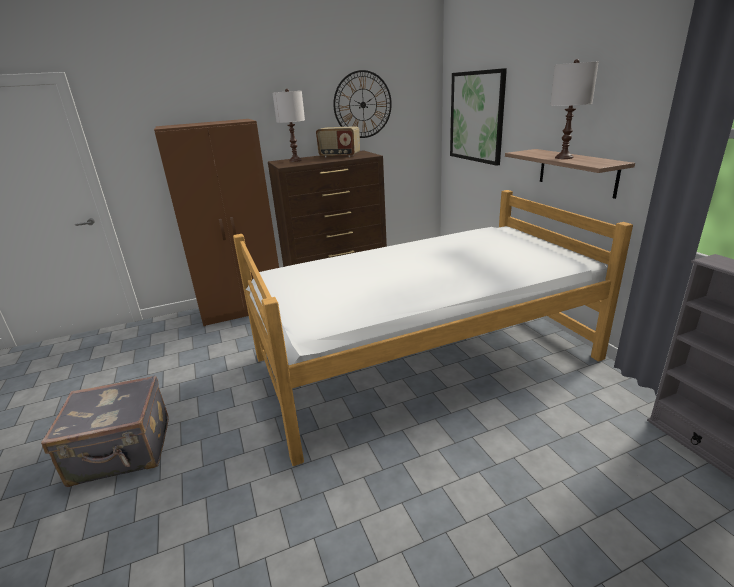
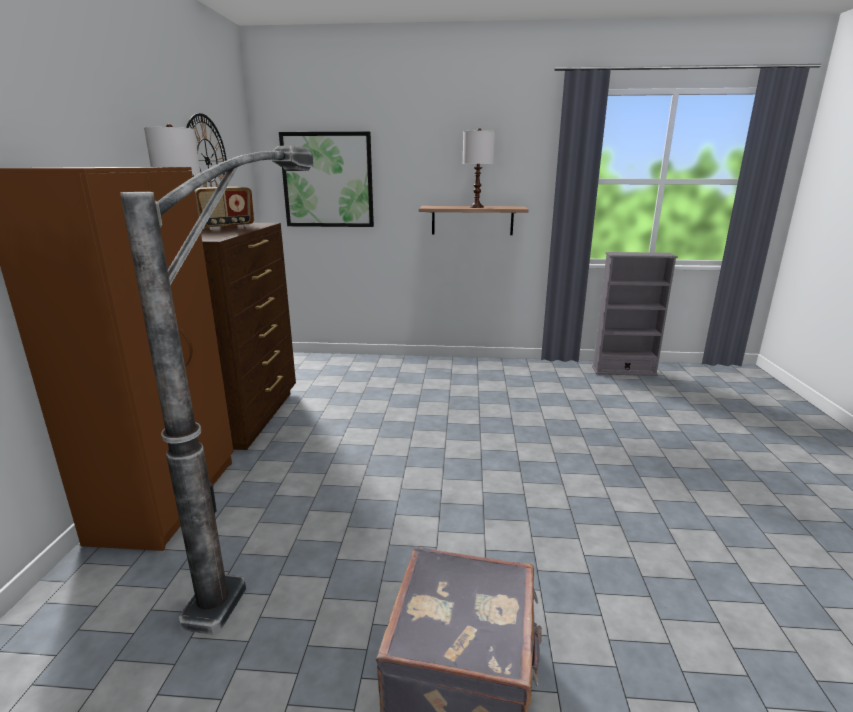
camera: 65 degrees left, 5 degrees down
(248, 339) = (278, 510): none -> floor lamp
(424, 358) = (459, 414): bed -> none

